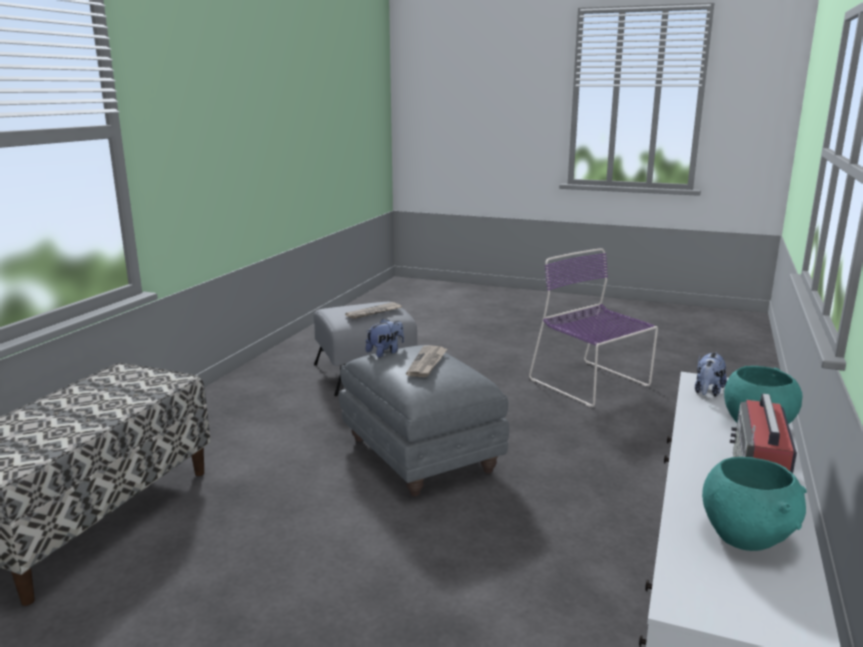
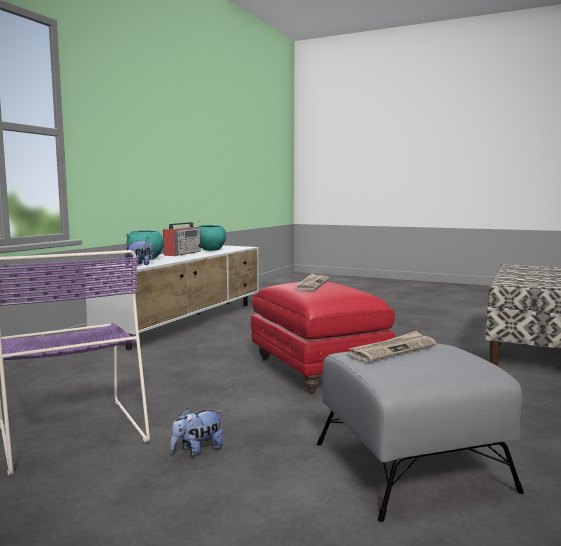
camera: 175 degrees left, 10 degrees down
(385, 352) = (350, 293): plush toy -> plush toy (197, 450)
(419, 455) = (318, 370): grey ottoman -> red ottoman

